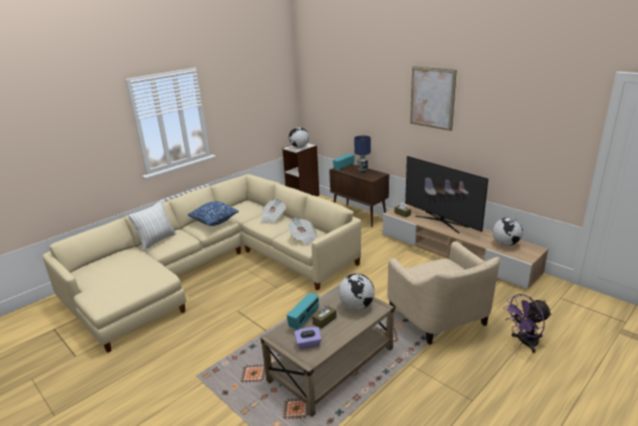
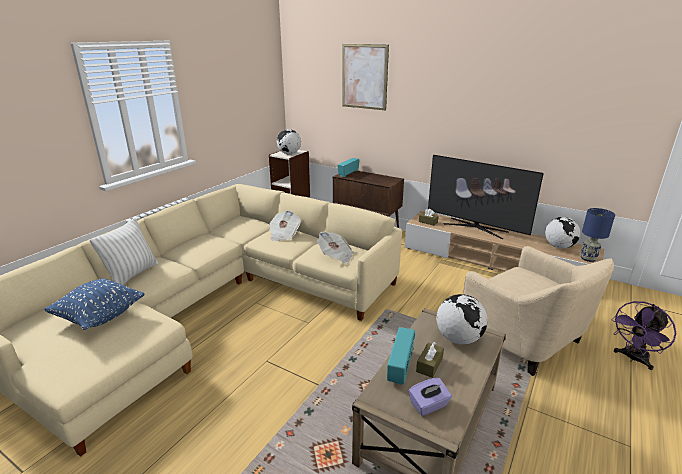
camera: 15 degrees left, 0 degrees up
(214, 222) = (207, 244): blue pillow -> blue pillow (100, 317)
(362, 170) = (372, 176): blue table lamp -> blue table lamp (588, 258)
(432, 98) = (465, 84): picture -> picture (364, 77)

